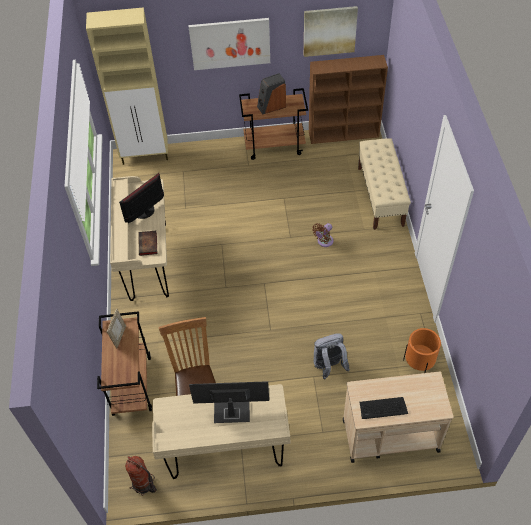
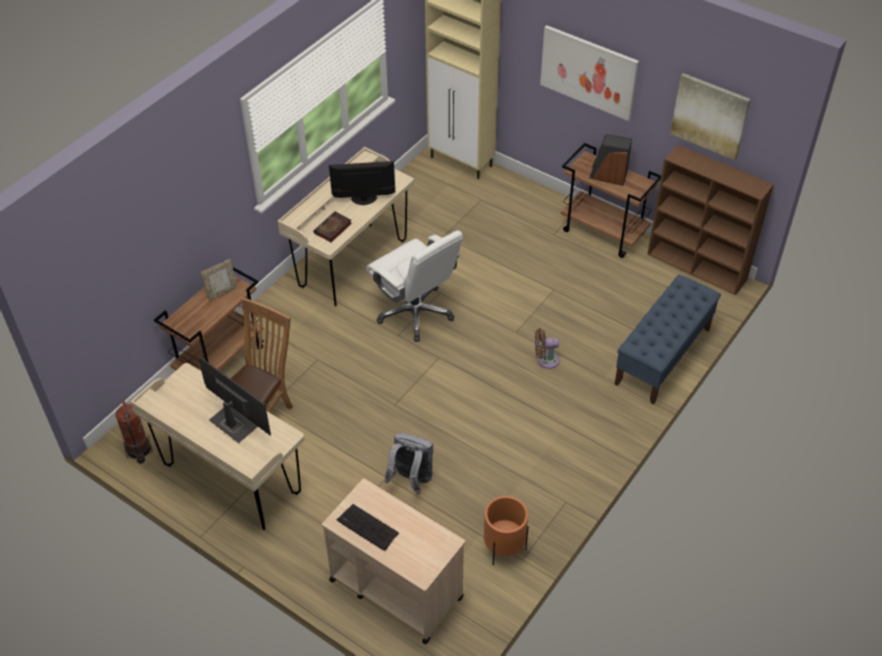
camera: 40 degrees right, 5 degrees down
(221, 266) = (415, 312): none -> white office chair
(380, 196) = (662, 357): beige bench -> blue bench

